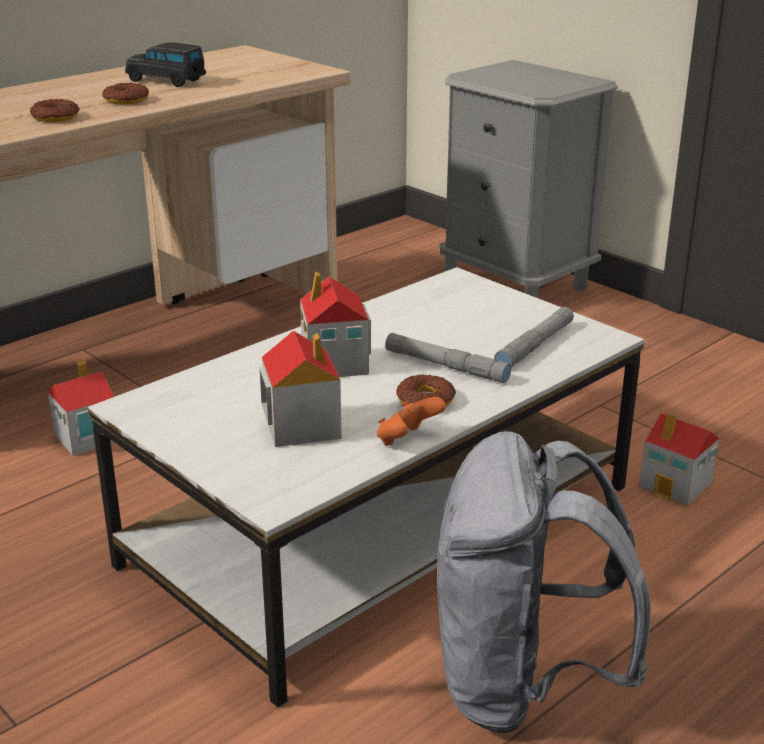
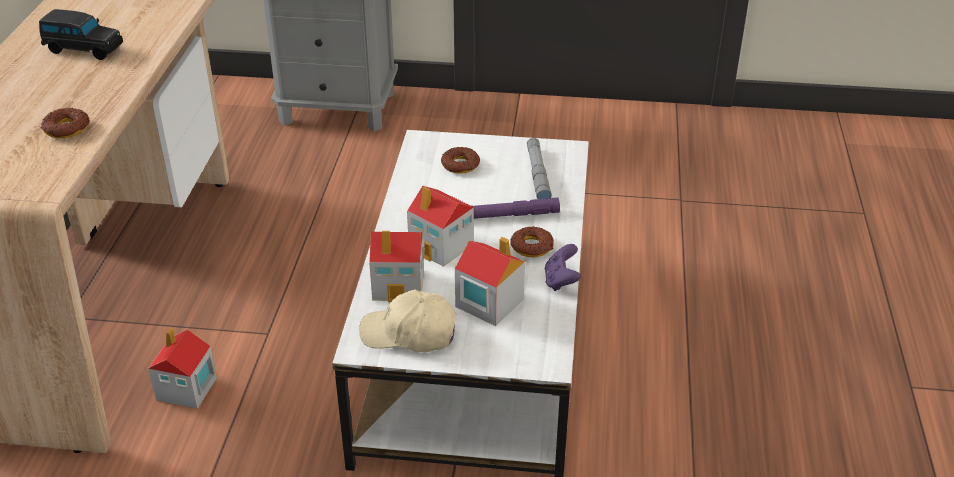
camera: 40 degrees left, 10 degrees up
(126, 100) = (90, 85): donut -> donut (460, 165)
(167, 81) = (83, 49): black toy car -> black toy car turned 150 degrees counterclockwise
(187, 416) = (409, 334): none -> beige cap
(407, 441) = (561, 281): orange game controller -> purple game controller
(446, 366) = (509, 215): grey flashlight -> purple flashlight
(522, 685) = (664, 396): grey backpack -> none
(676, 485) = (605, 225): toy house -> toy house (399, 284)

